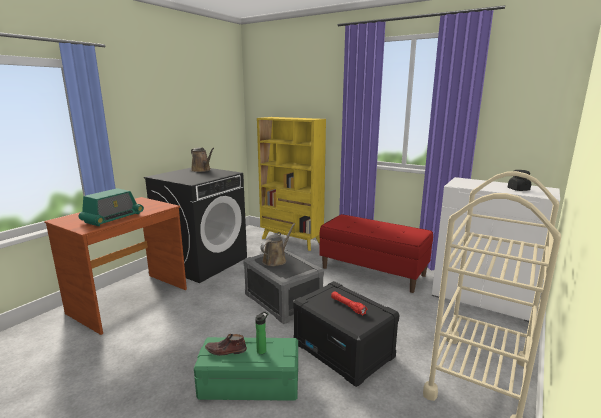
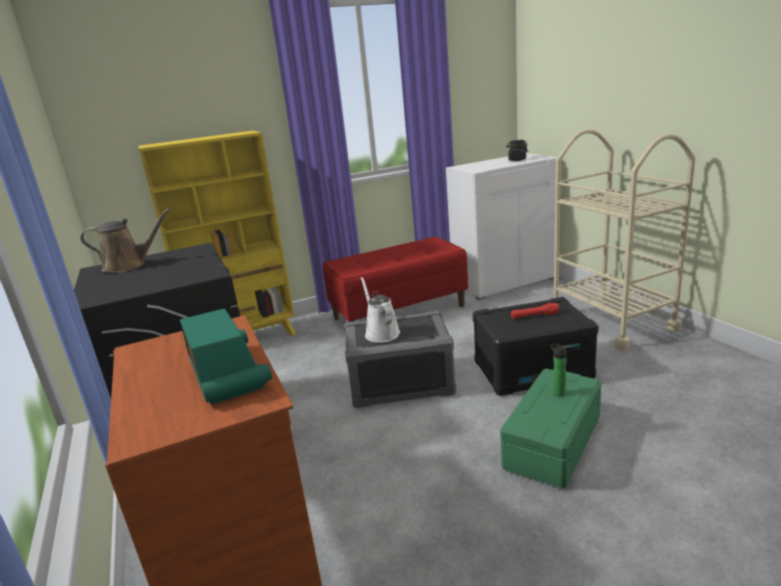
camera: 55 degrees left, 5 degrees up
(226, 351) = (545, 416): brown shoe -> none
(276, 260) = (381, 333): brown watering can -> white watering can

